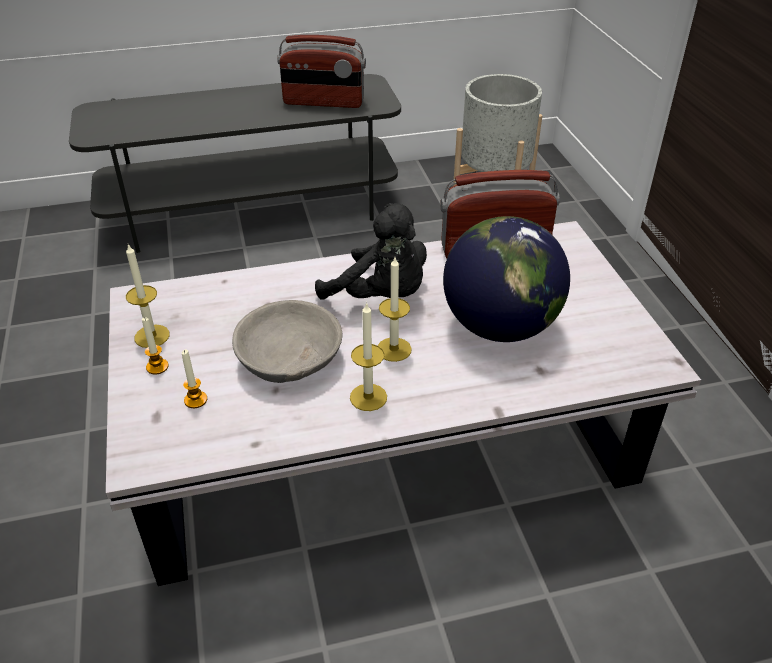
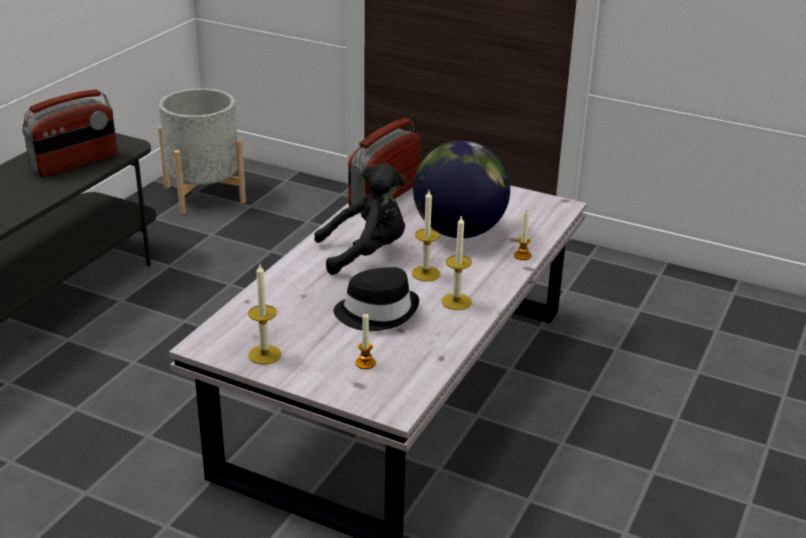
camera: 50 degrees left, 10 degrees down
(157, 367) = (305, 365): candle -> candle (522, 255)
(289, 358) = (377, 312): grey bowl -> black hat

